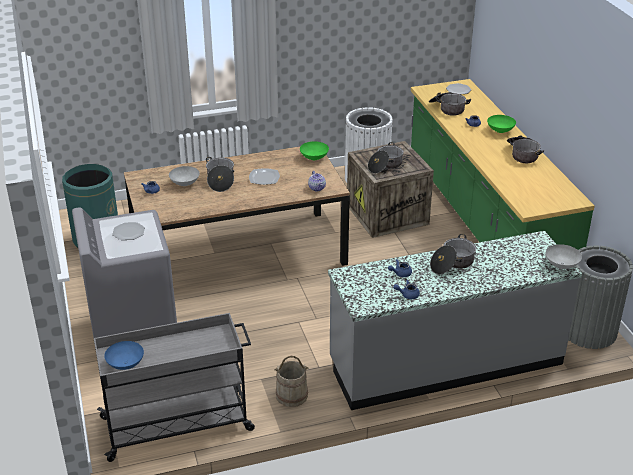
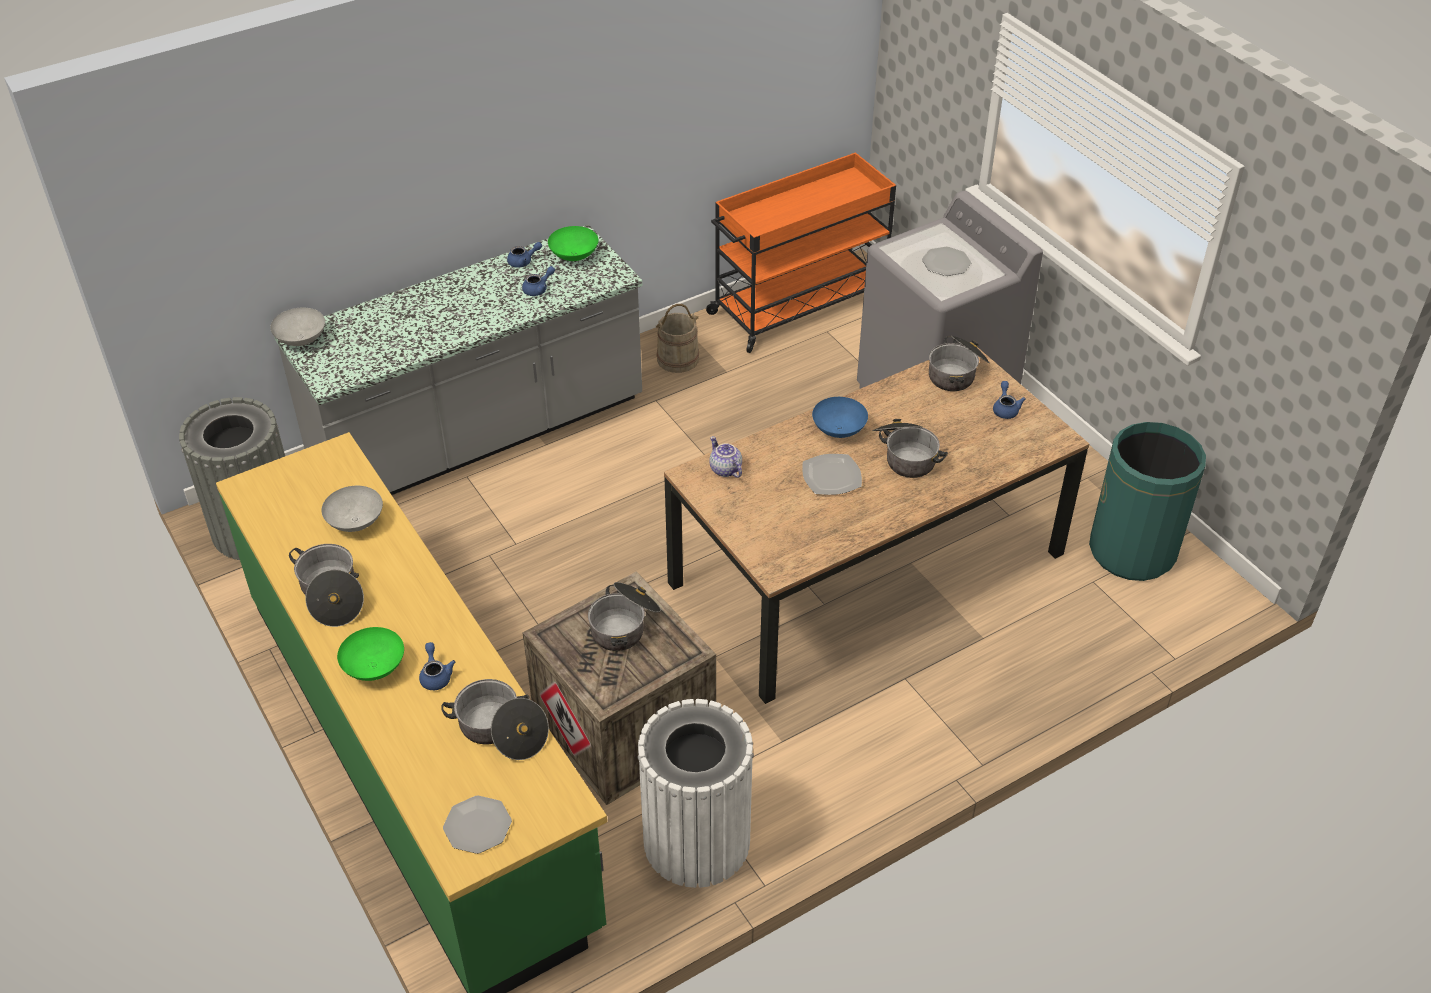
camera: 165 degrees right, 10 degrees up
(125, 364) = (846, 187): blue bowl -> blue bowl (840, 430)
(178, 424) = (799, 305): grey cart -> orange cart
(185, 183) = (963, 438): grey bowl -> grey bowl (356, 523)
(313, 158) = (763, 547): green bowl -> green bowl (575, 256)
(452, 264) = (465, 316): cooking pot -> cooking pot (957, 373)

